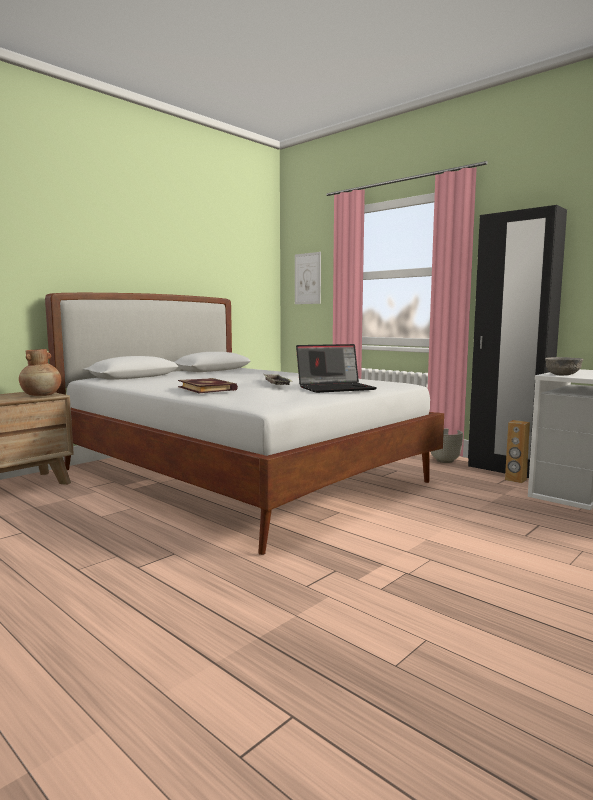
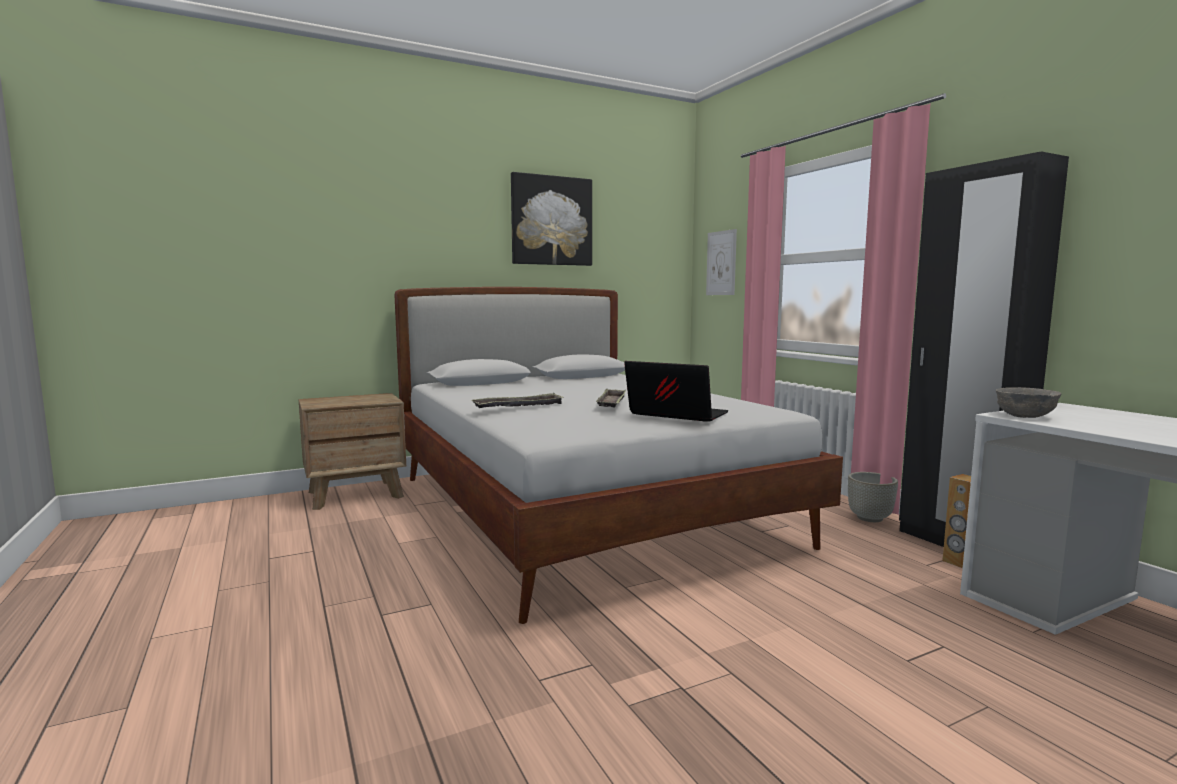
camera: 20 degrees right, 0 degrees up
(42, 395) = (377, 400): brown vase -> none
(175, 238) = (551, 221): none -> picture
(208, 388) = (518, 406): book -> tray
(336, 388) = (674, 415): laptop -> laptop turned 150 degrees counterclockwise

